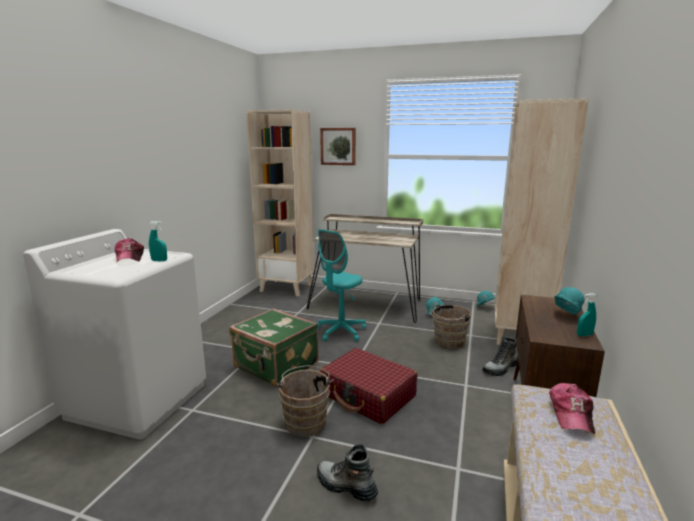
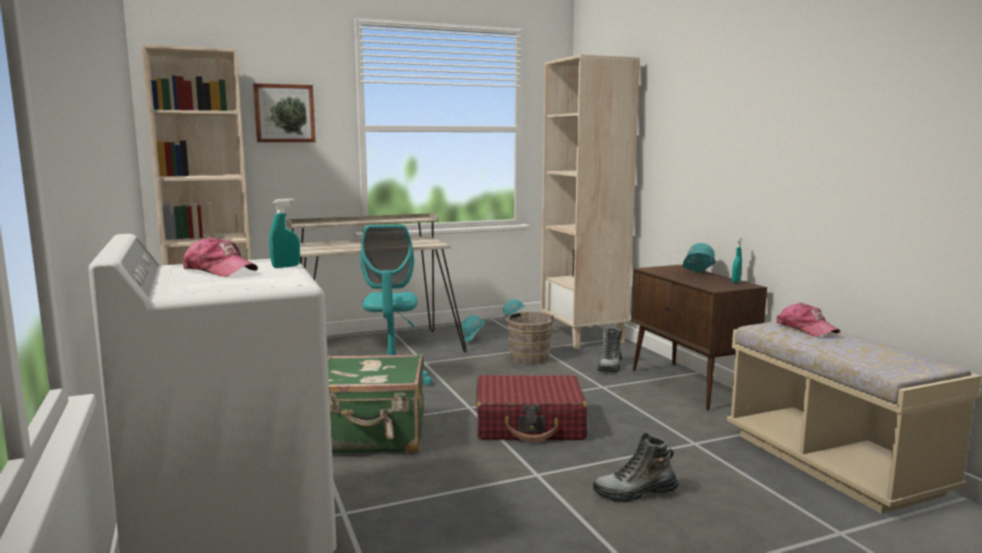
camera: 40 degrees left, 5 degrees down
(306, 421) = (507, 466): brown bucket -> none

